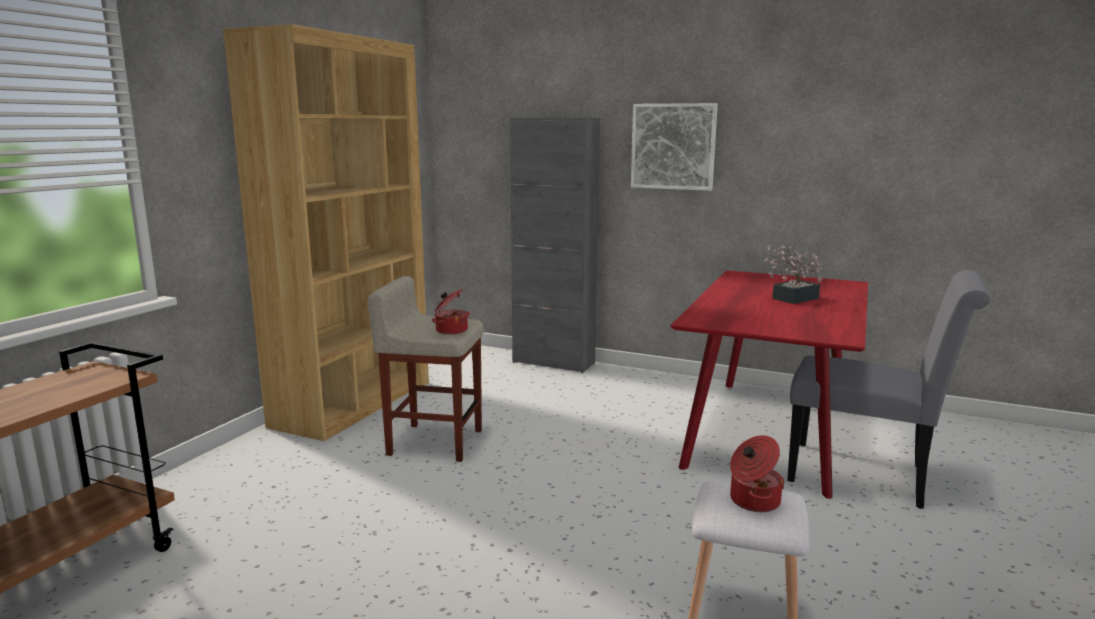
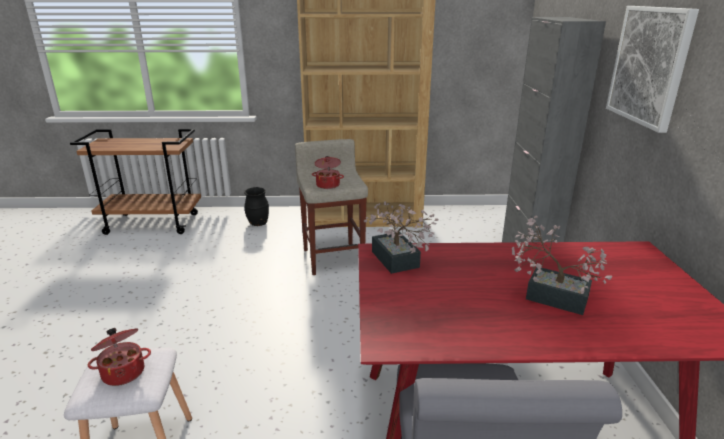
camera: 65 degrees right, 10 degrees up
(248, 474) = (258, 223): none -> black vase
(718, 320) = (397, 262): none -> potted plant

